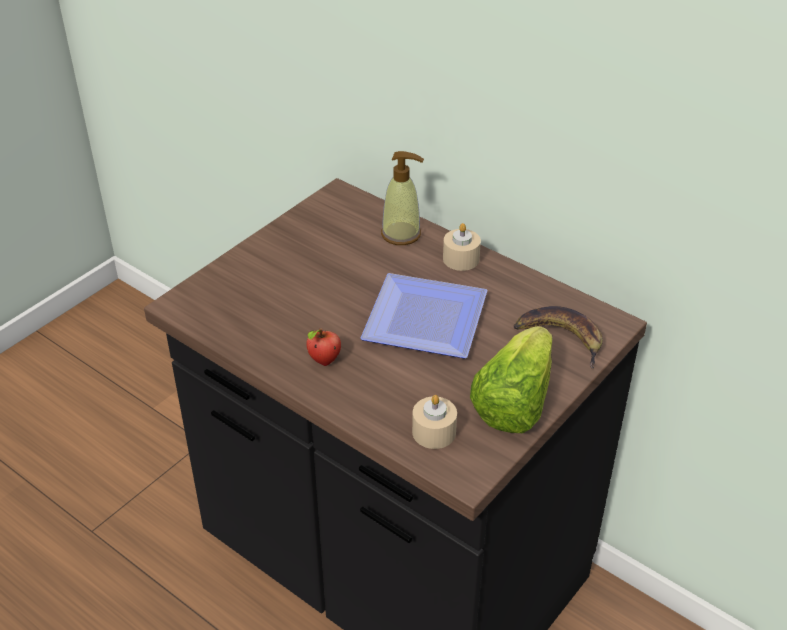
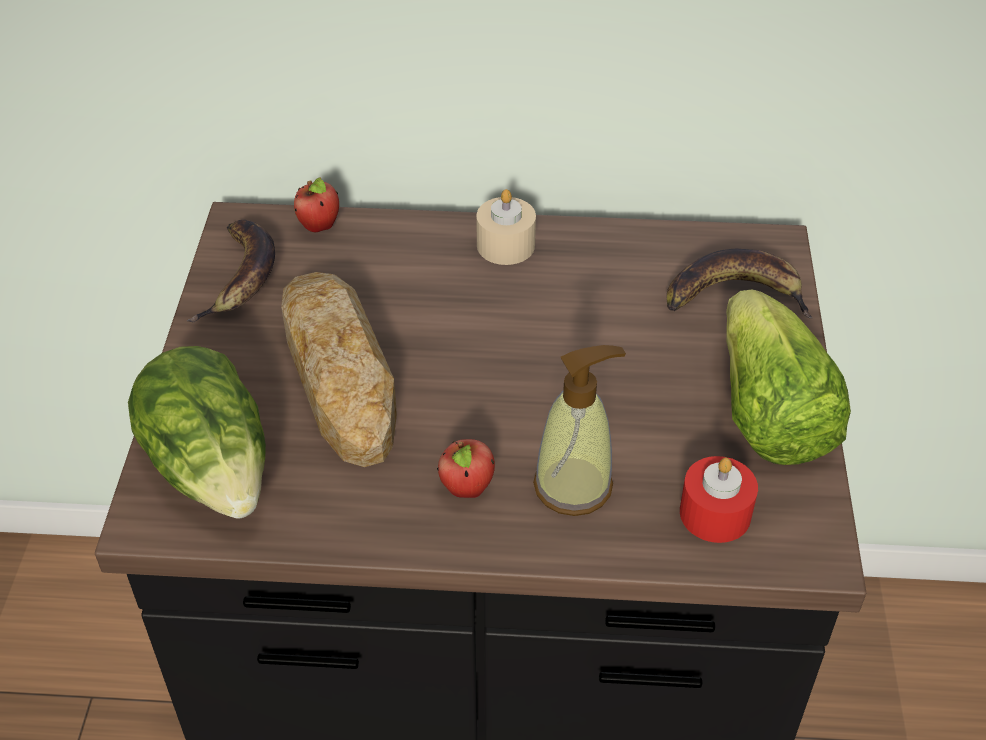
camera: 35 degrees left, 5 degrees up
(223, 296) = (214, 467): none -> lettuce
(314, 218) = (240, 277): none -> banana
(317, 282) = (339, 374): none -> bread
(375, 211) = (320, 227): none -> apple
(401, 234) = (390, 245): soap dispenser -> soap dispenser (573, 486)
(422, 317) = (536, 353): plate -> none
(434, 432) = (715, 513): beige candle -> red candle

